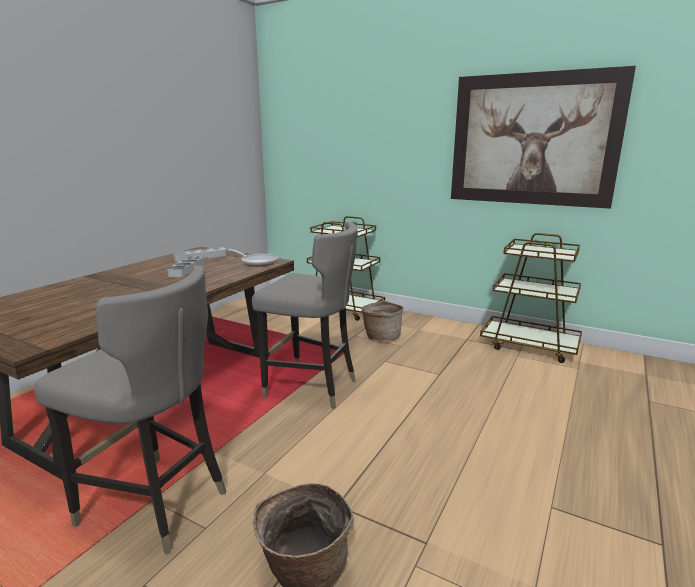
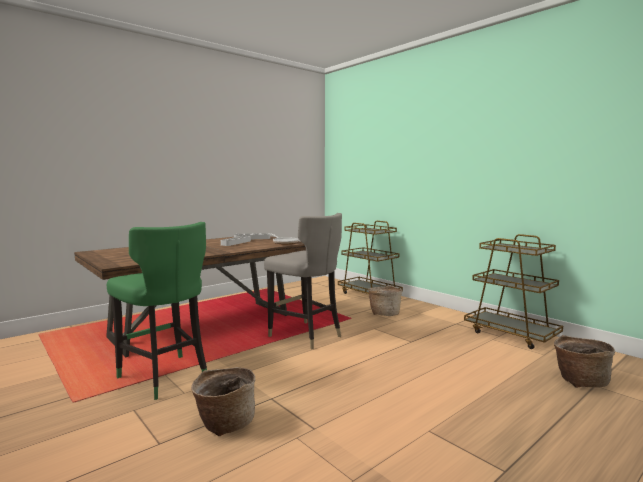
camera: 20 degrees right, 10 degrees down
(157, 505) = (165, 377): grey stool -> green stool
(532, 140) = (513, 157): picture -> none
(632, 398) = (579, 381): none -> basket

